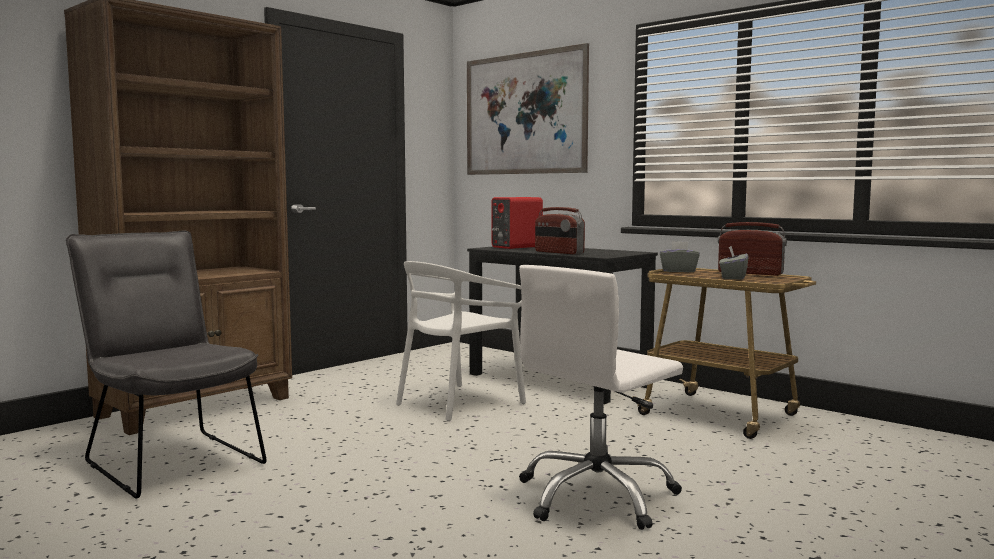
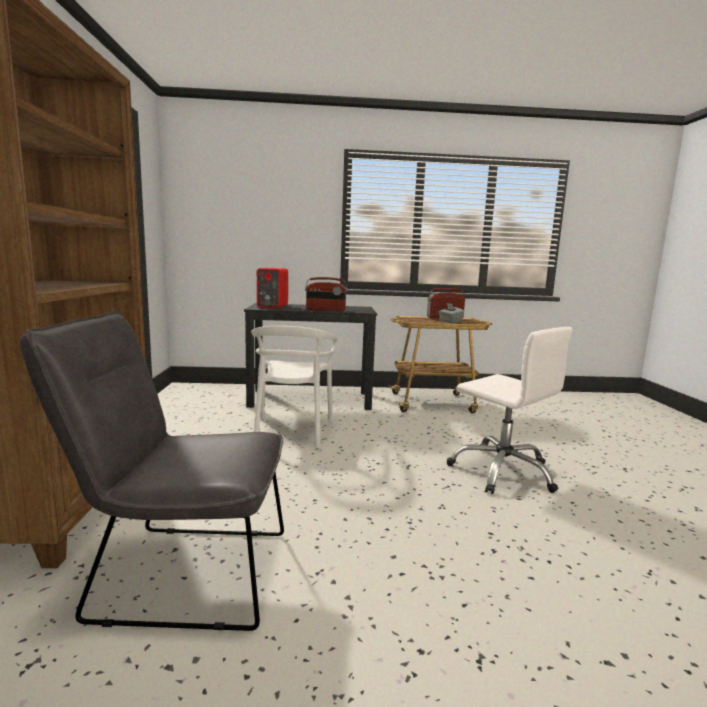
camera: 45 degrees left, 5 degrees up
(524, 114) = (243, 201): picture -> none
(597, 496) = (502, 471): white office chair -> white office chair turned 45 degrees counterclockwise
(678, 271) = (411, 319): grey tissue box -> none

